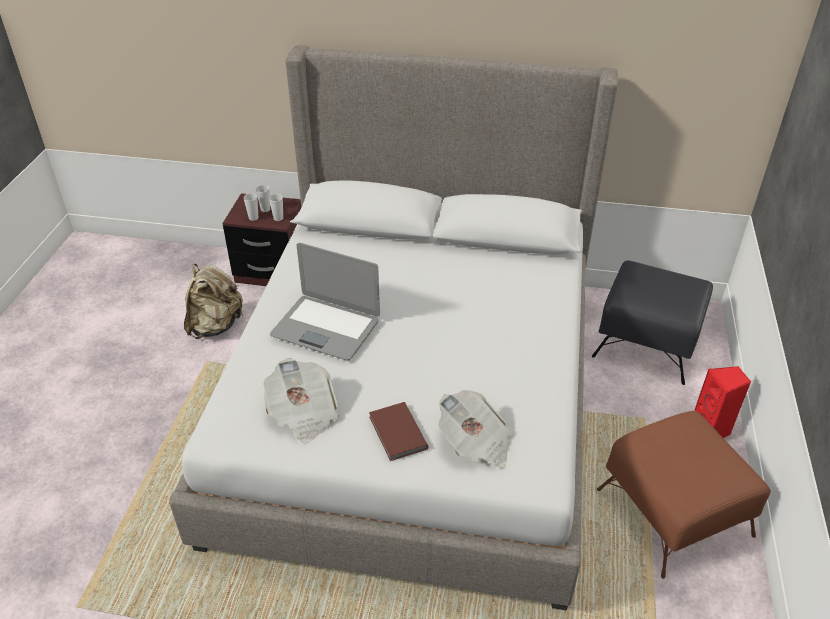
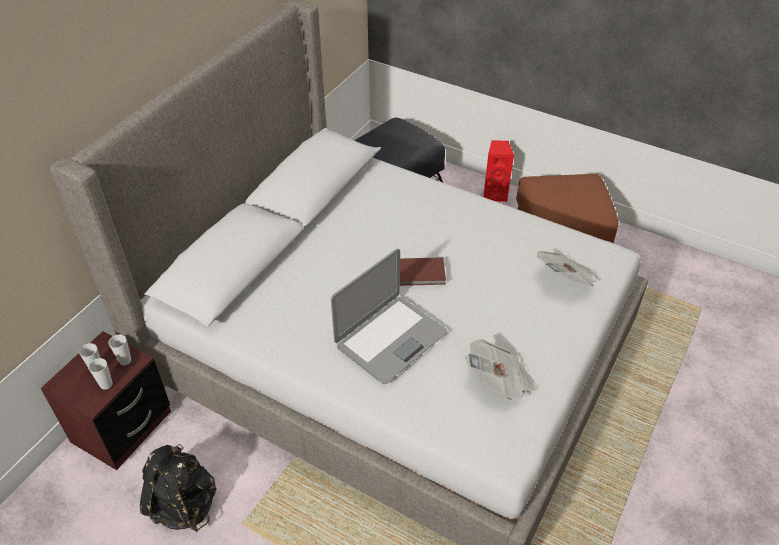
camera: 70 degrees left, 5 degrees up
(215, 325) = (184, 504): beige backpack -> black backpack
(396, 434) = (543, 323): brown book -> brown book (419, 274)

